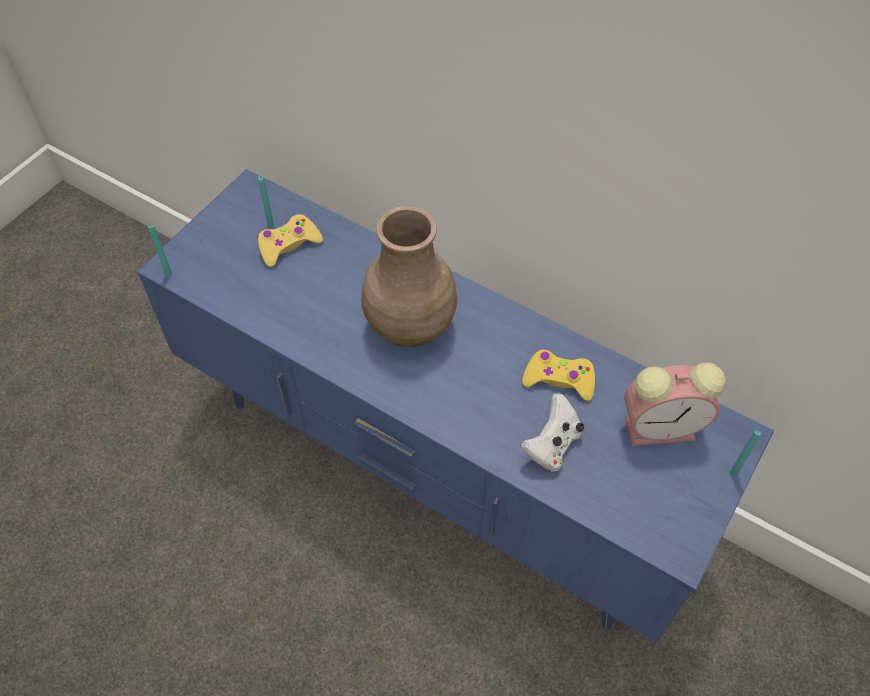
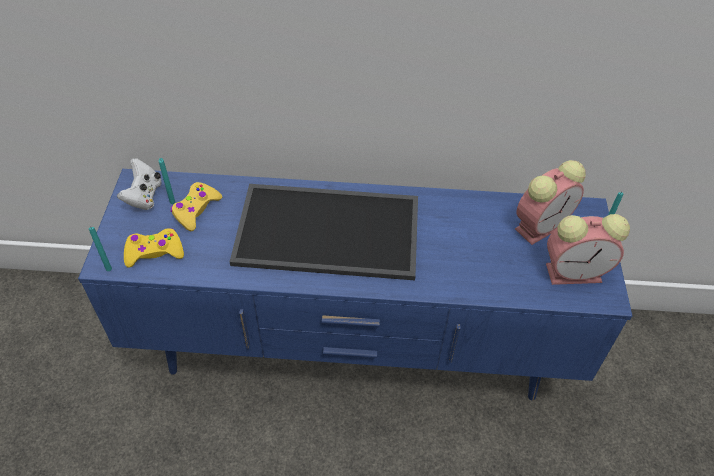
camera: 30 degrees left, 5 degrees down
(411, 325) = (330, 229): brown vase -> tray
(551, 445) = (481, 267): white game controller -> white game controller (144, 196)
(559, 379) = (456, 223): yellow game controller -> yellow game controller (154, 252)
(663, 504) = (575, 272): none -> alarm clock

